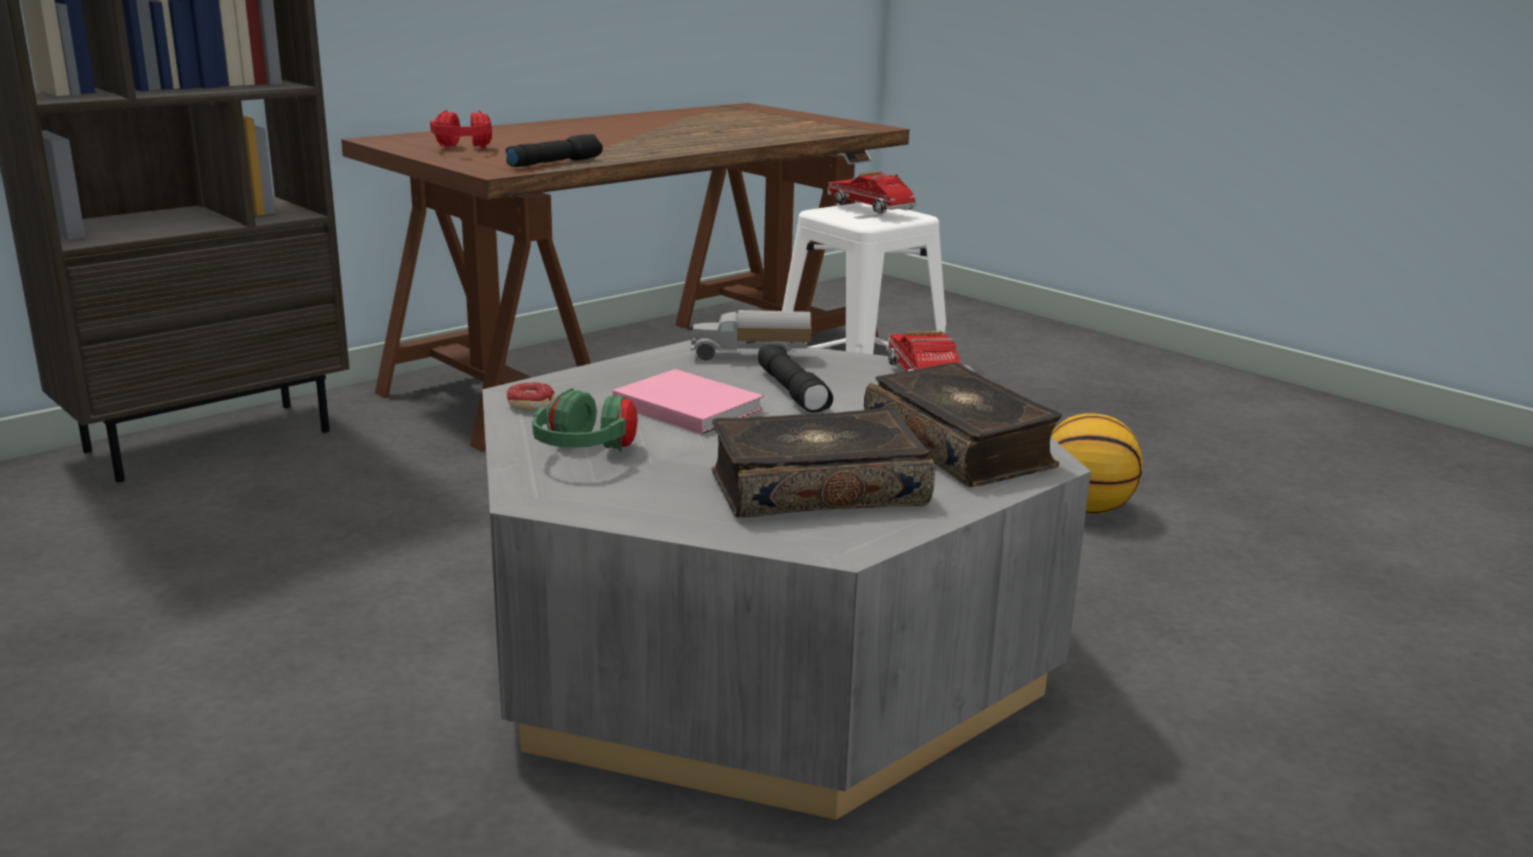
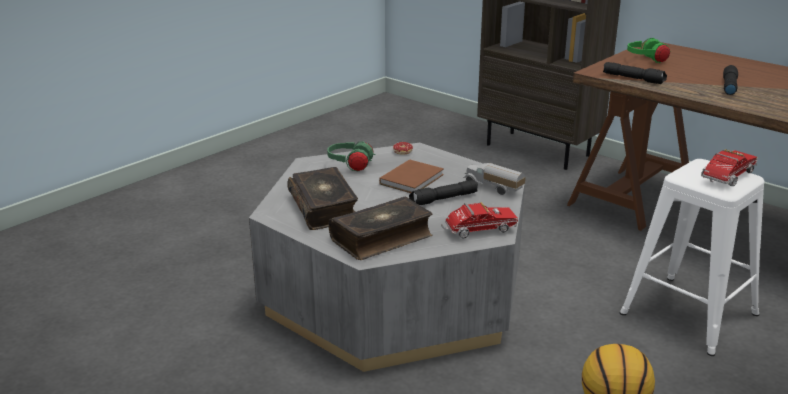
camera: 85 degrees right, 5 degrees up
(462, 150) = (646, 60): red headphones -> green headphones
(625, 141) = (728, 86): none -> black flashlight
(686, 406) = (413, 179): pink book -> brown book
(750, 357) = (493, 188): toy truck -> toy truck turned 45 degrees counterclockwise

